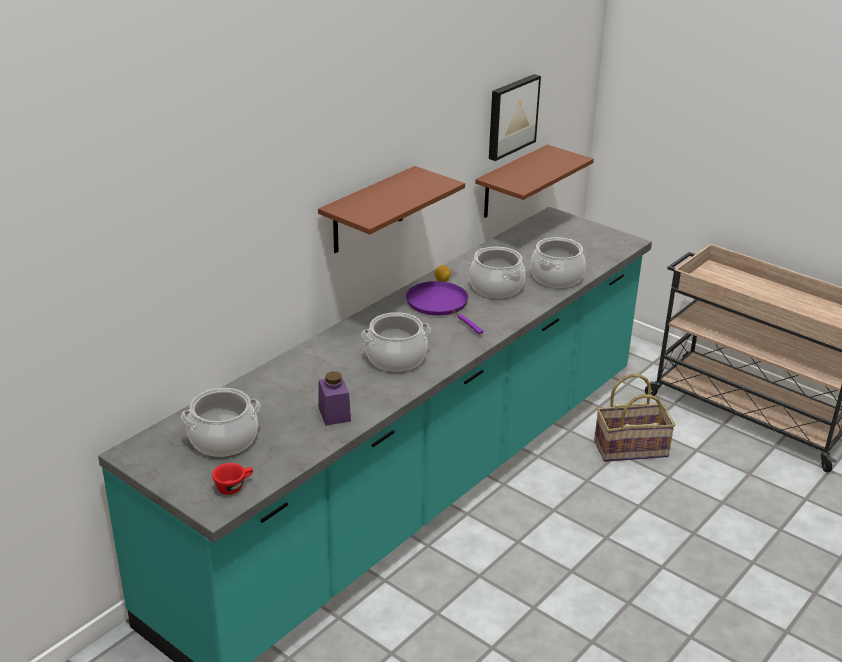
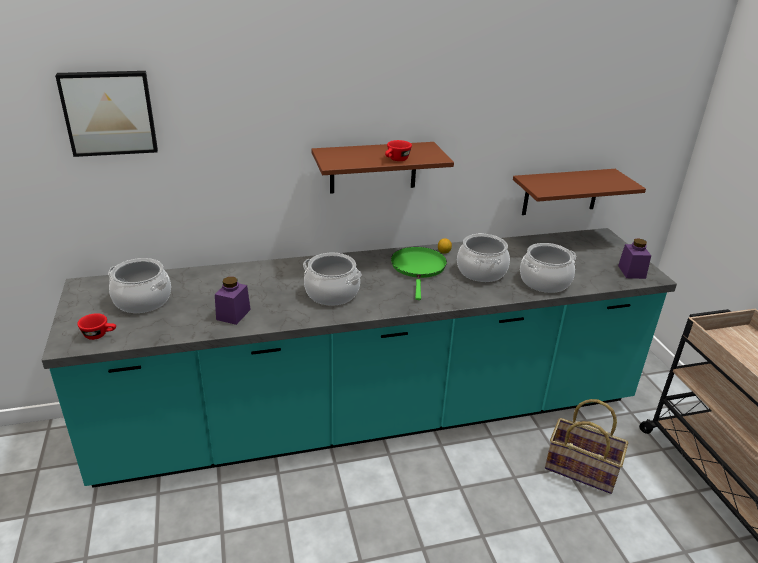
camera: 35 degrees right, 0 degrees up
(416, 197) = (396, 160): none -> red cup
(440, 305) = (418, 268): purple frying pan -> green frying pan
(511, 116) = (568, 127): picture -> picture (109, 112)
(610, 243) = (631, 272): none -> purple jar

